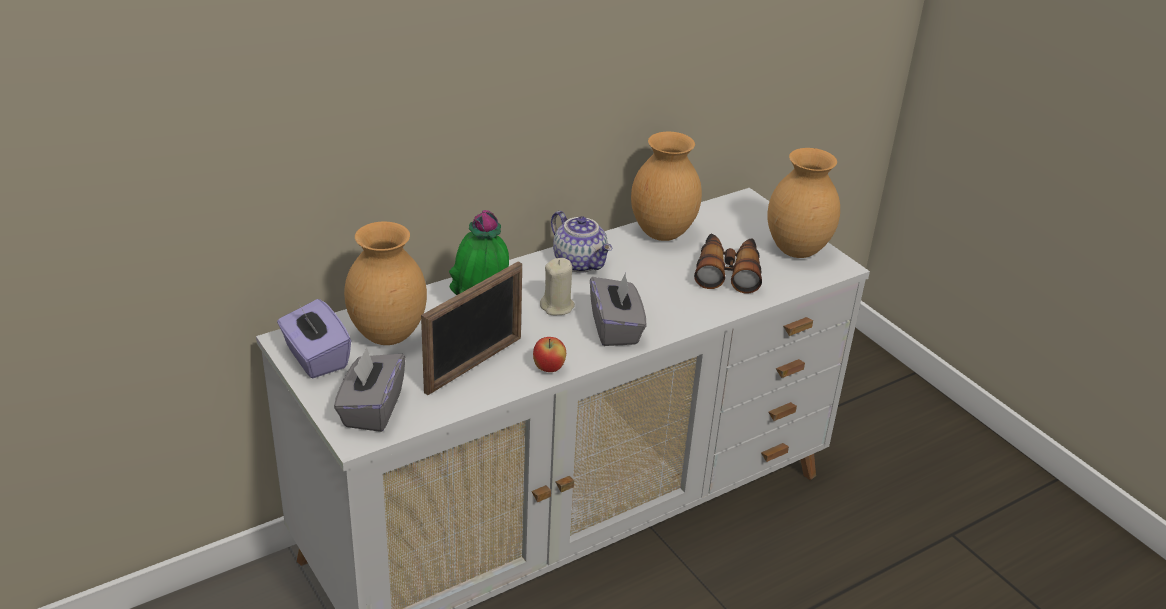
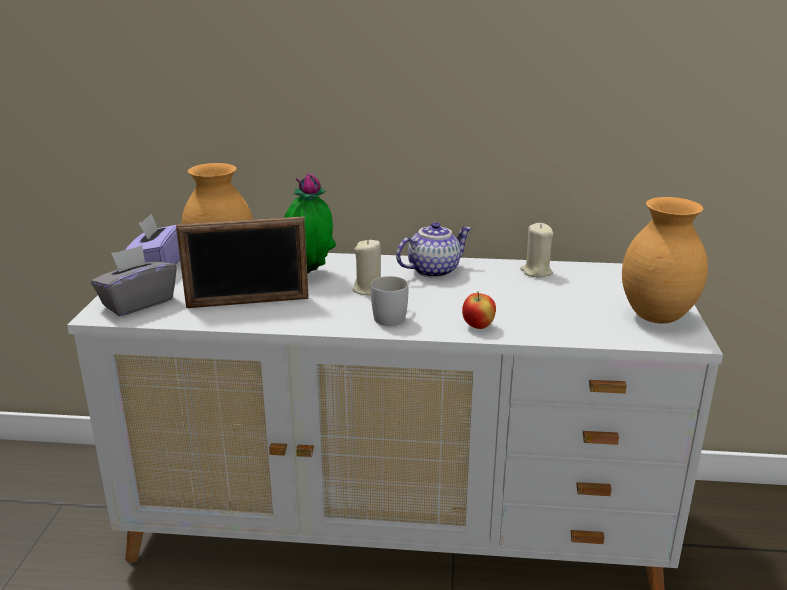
camera: 40 degrees right, 10 degrees down
(549, 368) = (296, 322): apple -> apple (478, 326)
(581, 263) = (433, 270): teapot -> teapot turned 120 degrees counterclockwise
(616, 328) = (393, 316): grey tissue box -> white mug
(663, 233) = (536, 272): brown vase -> beige candle
(728, 271) = (559, 311): binoculars -> none

